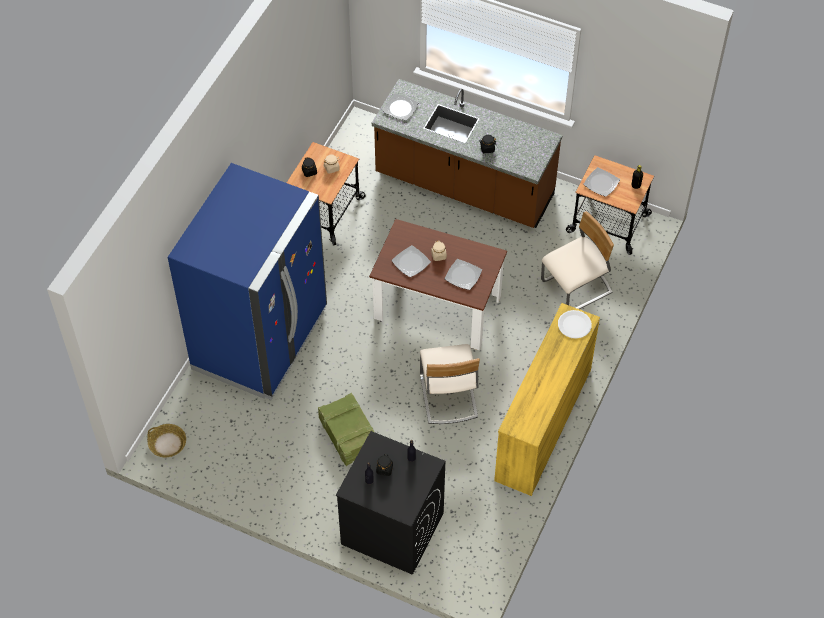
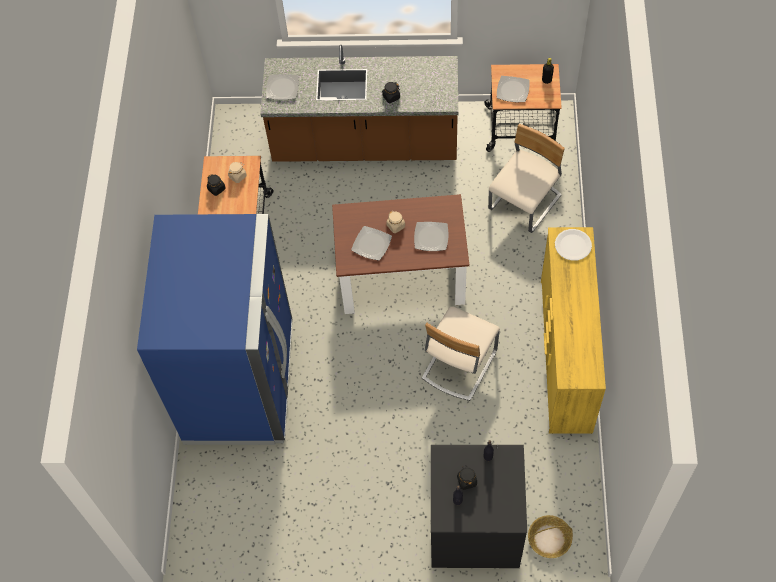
camera: 20 degrees left, 5 degrees up
(167, 444) = (198, 537): basket -> basket (549, 539)
(349, 436) = (382, 448): crate -> none
(448, 396) = (458, 364): beige chair -> beige chair turned 60 degrees clockwise

